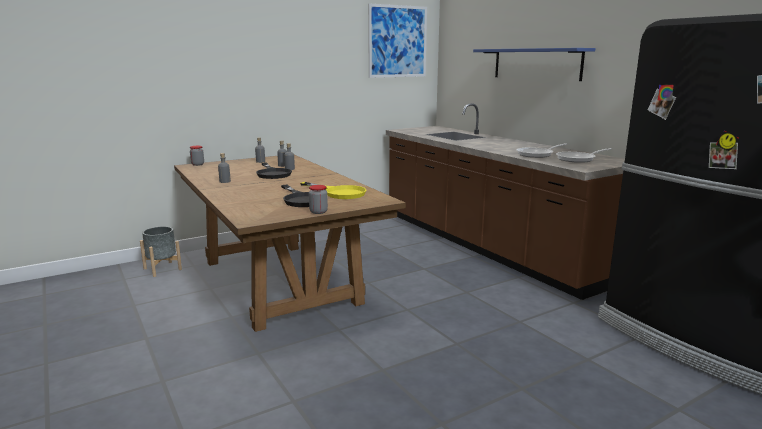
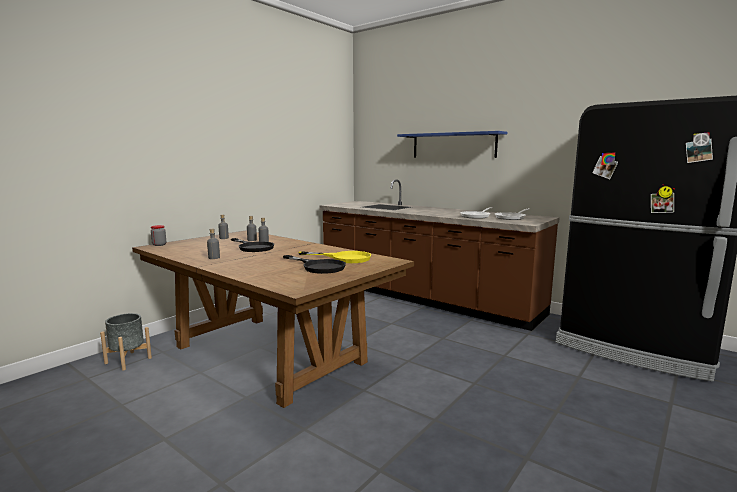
camera: 20 degrees left, 5 degrees down
(318, 212) = (351, 276): jar -> none
(397, 41) = (324, 128): picture -> none

